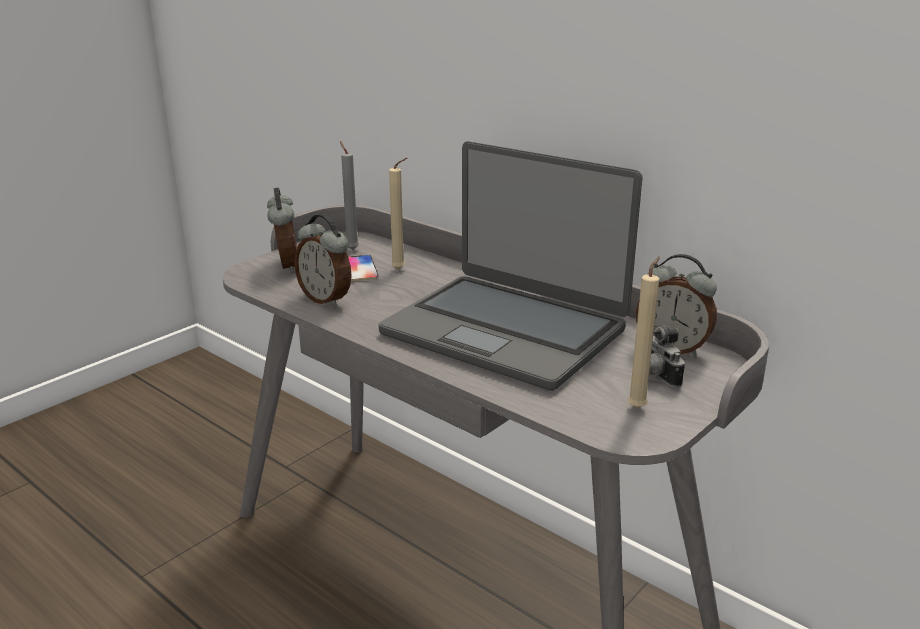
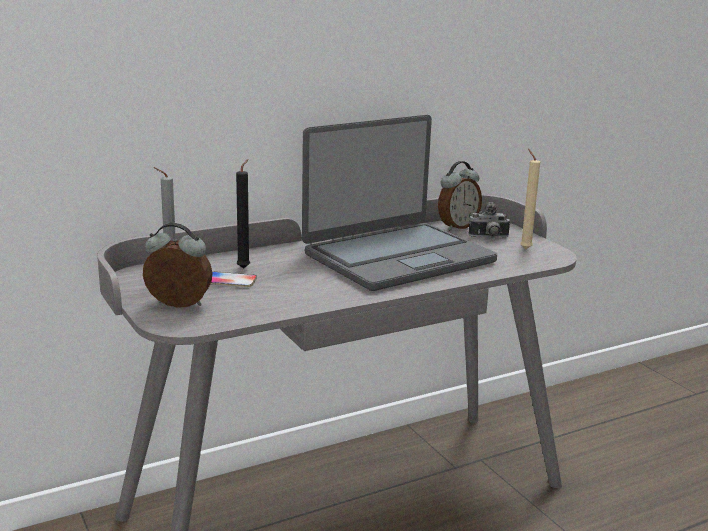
camera: 70 degrees left, 5 degrees down
(326, 299) = (280, 300): alarm clock -> none
(400, 270) = (245, 267): beige candle -> black candle

